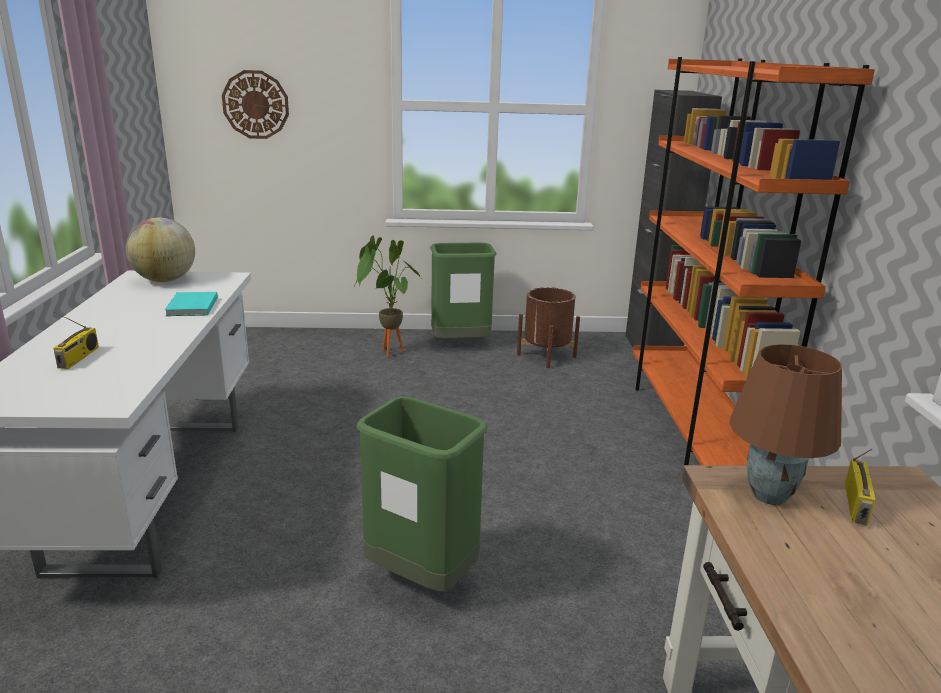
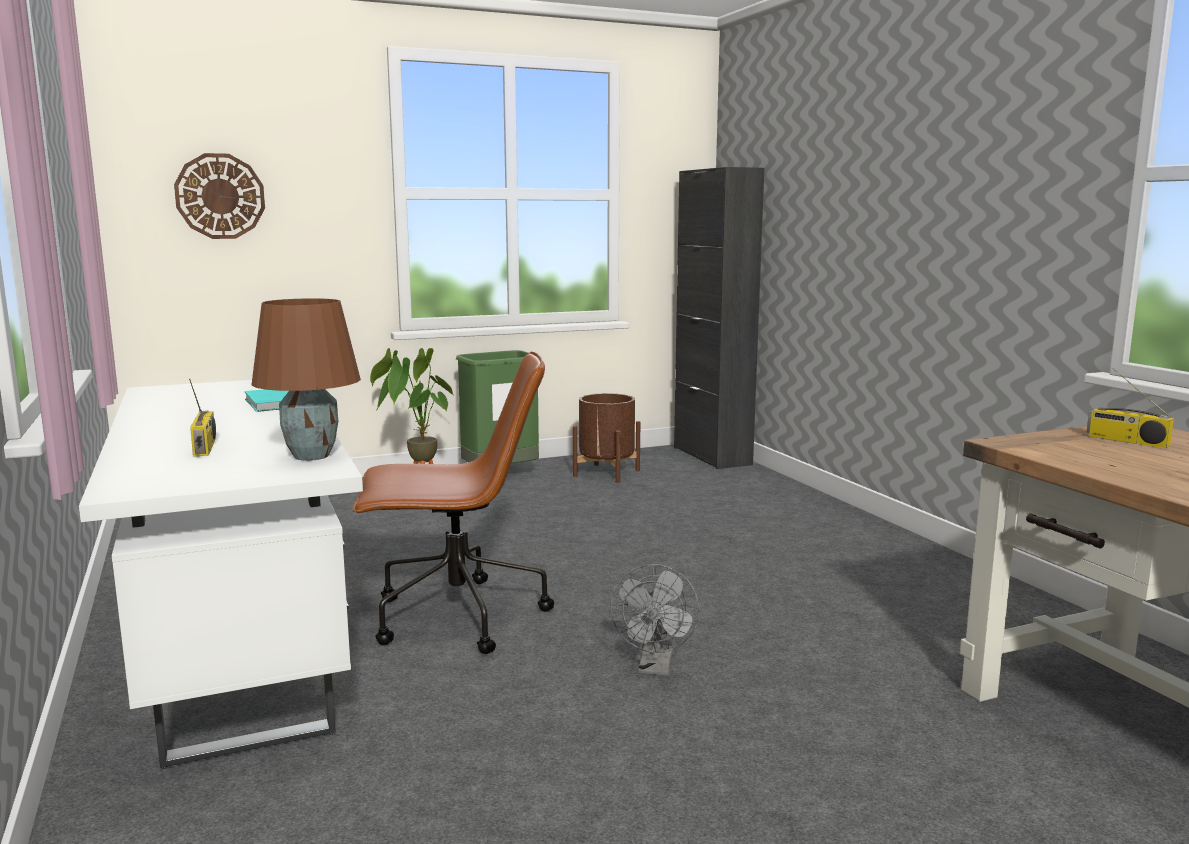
camera: 20 degrees left, 10 degrees down
(165, 280) = (198, 389): globe -> none
(317, 486) = (455, 617): none -> brown office chair
(422, 577) = (656, 668): green trash can -> grey fan
(692, 428) = (809, 508): orange bookcase -> none
(769, 496) = (1057, 445): brown table lamp -> brown table lamp (311, 456)
(857, 504) = (1126, 441): radio -> radio turned 135 degrees clockwise

